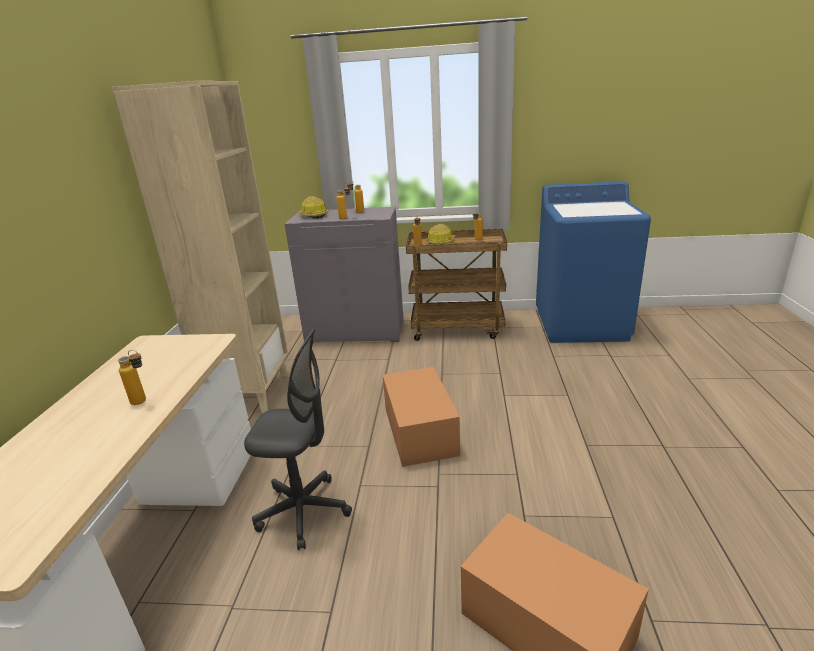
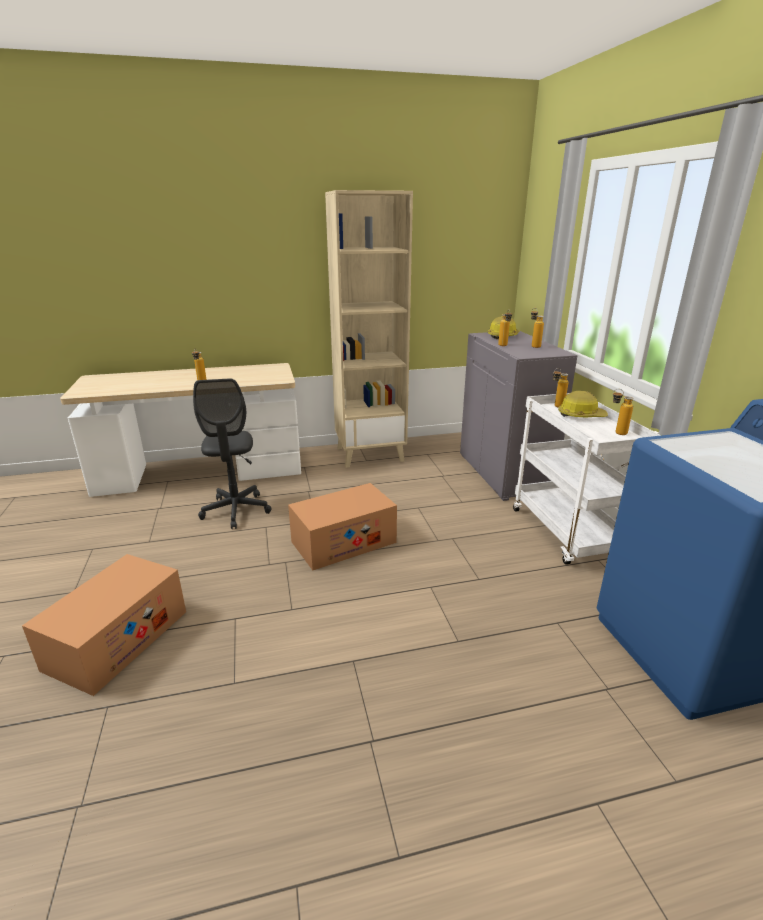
camera: 70 degrees right, 0 degrees up
(458, 329) = (568, 533): brown cart -> white cart

